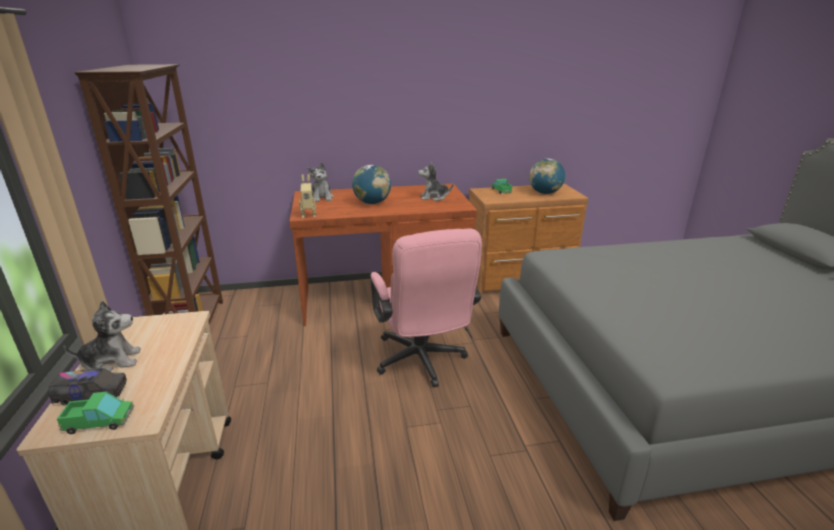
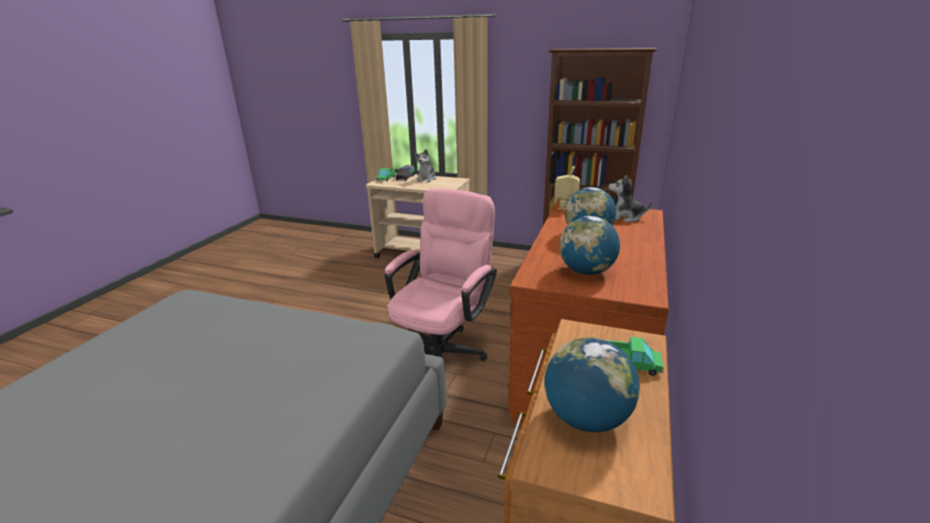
camera: 120 degrees right, 0 degrees up
(422, 362) = (443, 350): pink office chair -> pink office chair turned 105 degrees clockwise
(434, 197) = (586, 271): plush toy -> globe

